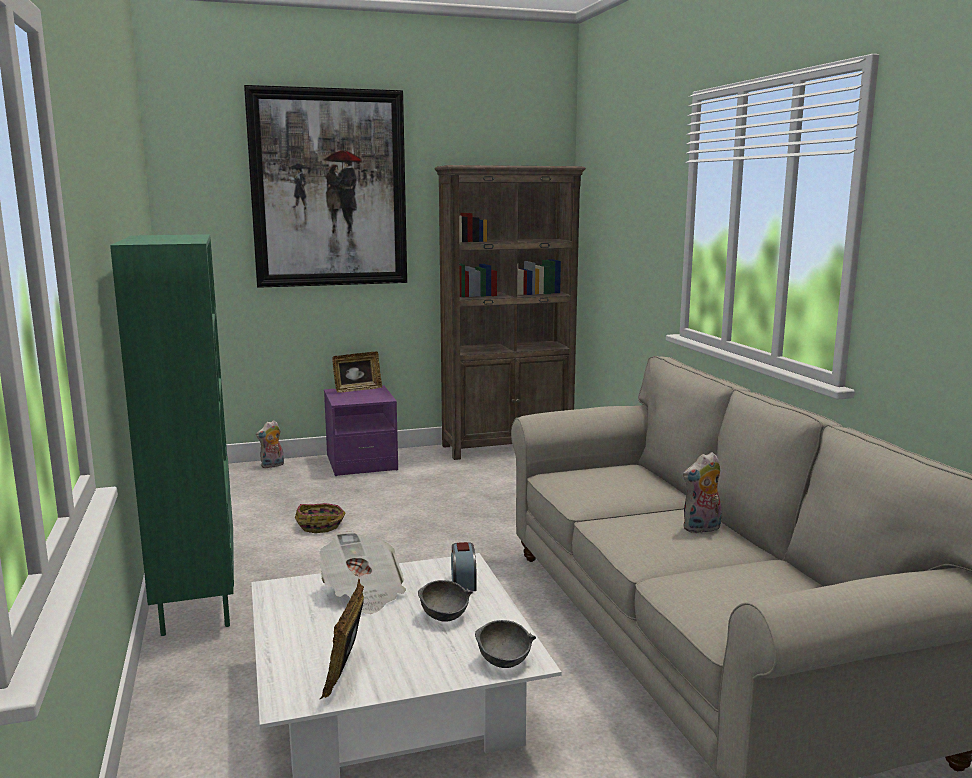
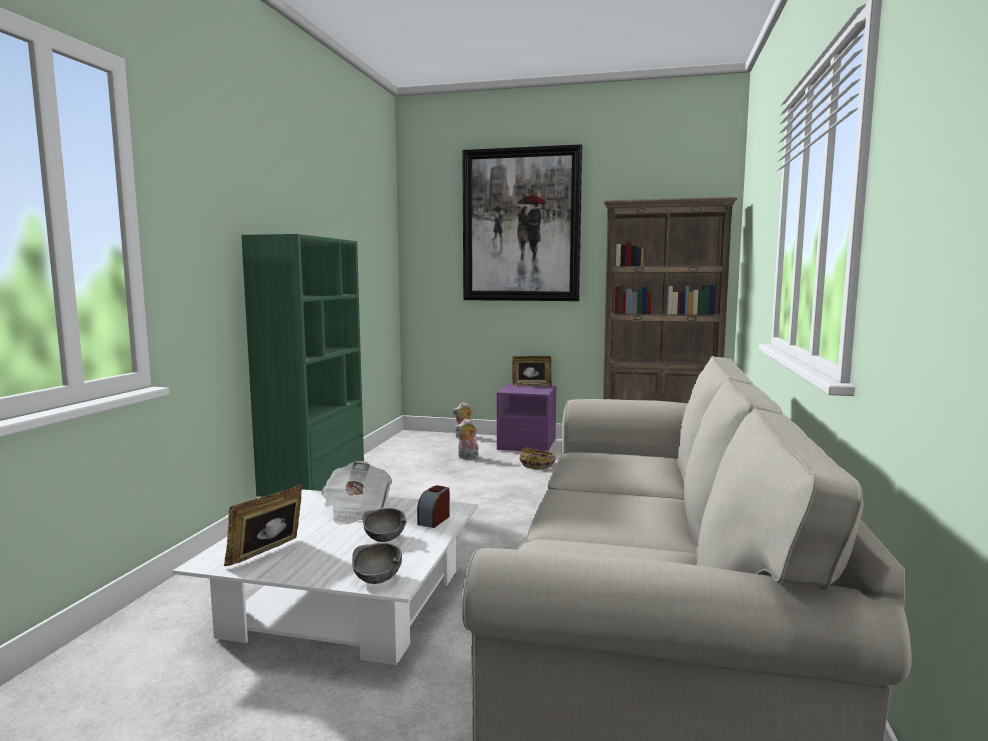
camera: 30 degrees right, 5 degrees down
(321, 525) = (448, 478): basket -> basket (538, 464)
(702, 529) = (651, 513): plush toy -> plush toy (467, 458)

